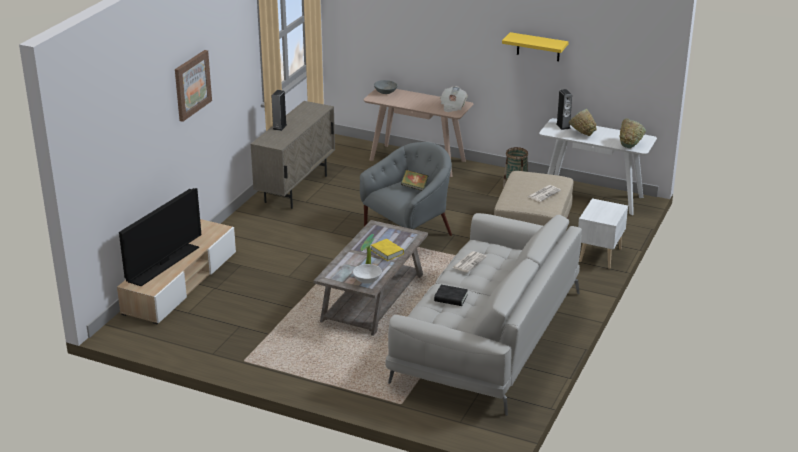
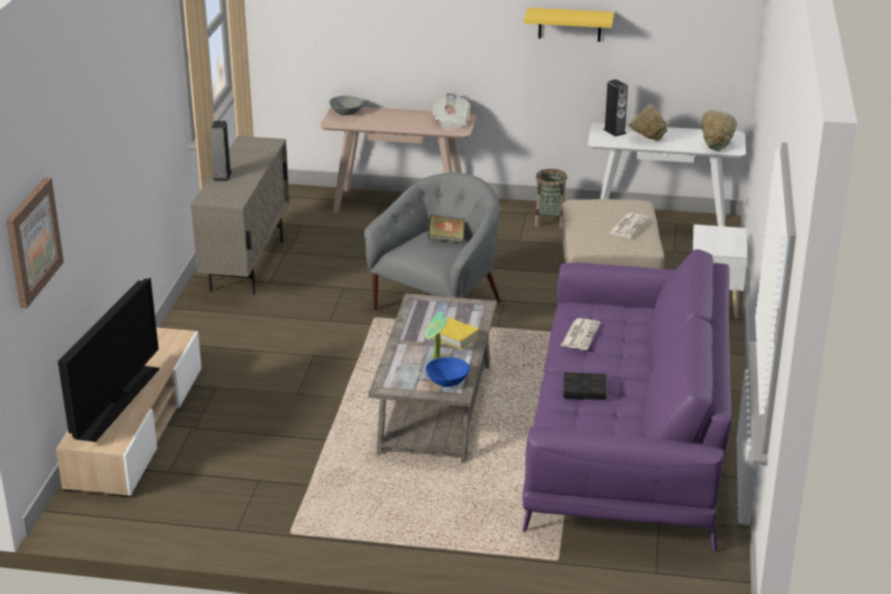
camera: 15 degrees left, 0 degrees up
(192, 85) = (116, 121): picture -> picture (32, 241)
(367, 280) = (448, 381): white bowl -> blue bowl
(487, 337) = (626, 440): white sofa -> purple sofa

